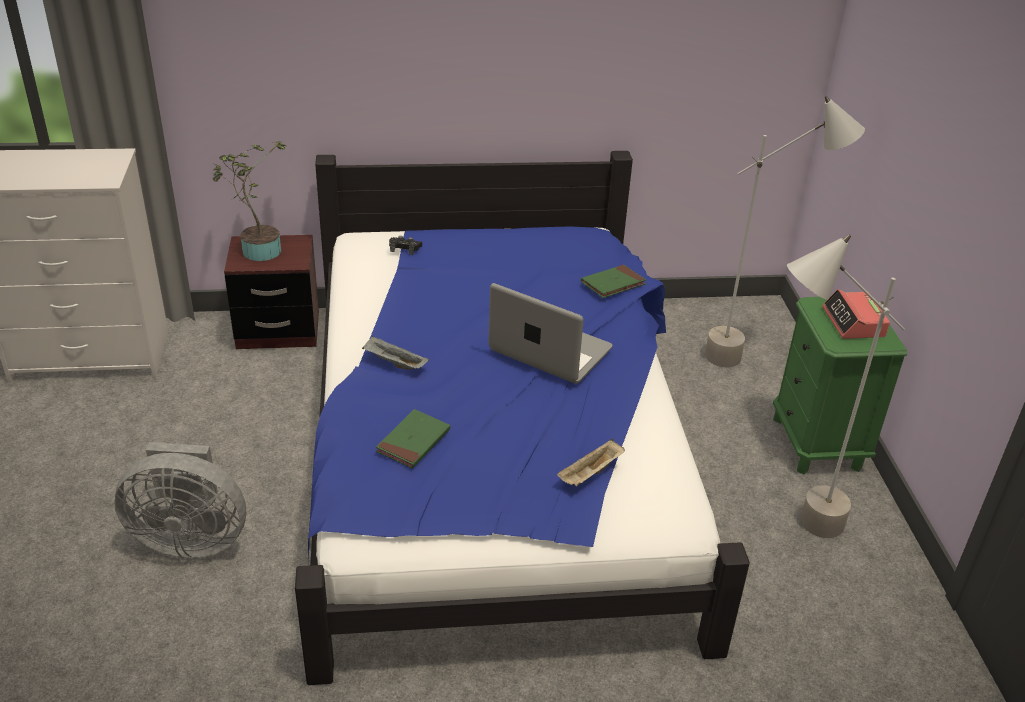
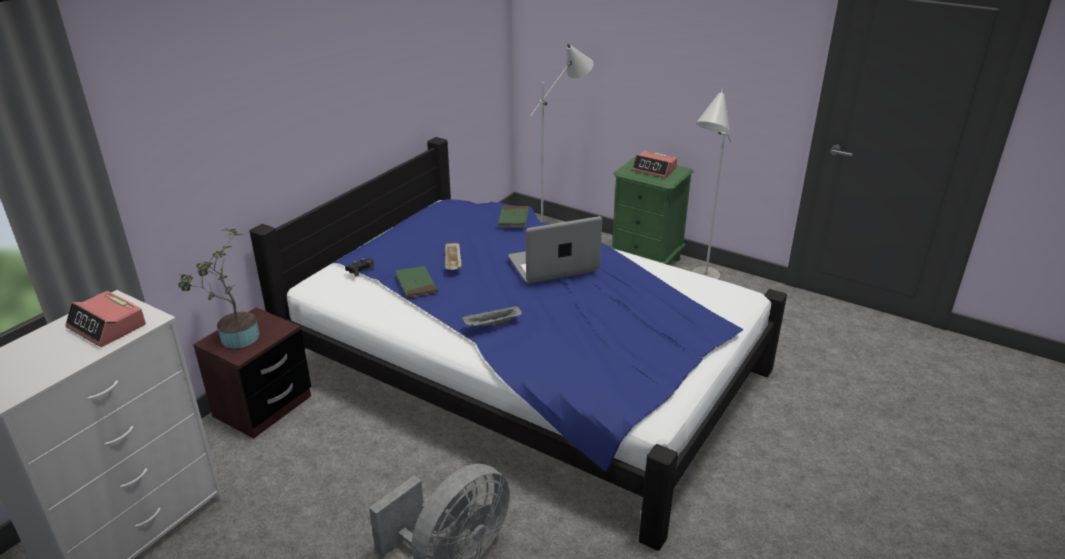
camera: 50 degrees left, 5 degrees down
(81, 170) = (107, 326): none -> alarm clock
(413, 441) = (586, 350): green book -> green book (416, 284)
(590, 474) = (683, 302): beige tray -> beige tray (453, 264)

